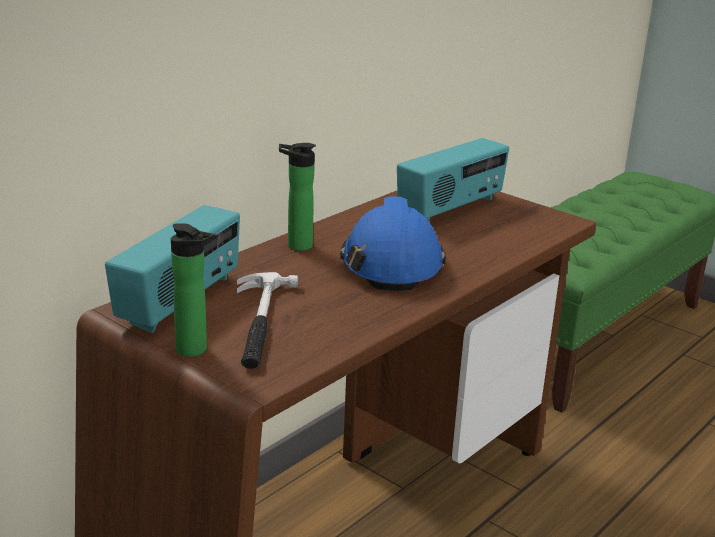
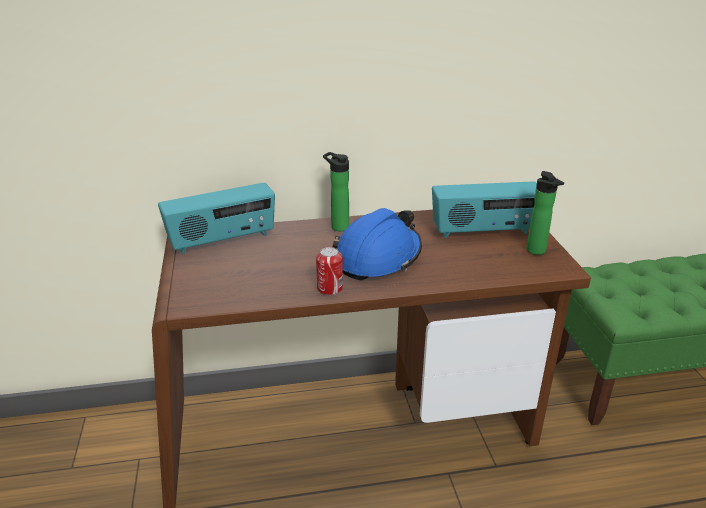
camera: 40 degrees right, 5 degrees up
(195, 351) = (184, 273): bottle -> bottle (537, 251)
(260, 323) = (240, 269): hammer -> none
(393, 308) = (330, 288): none -> can

